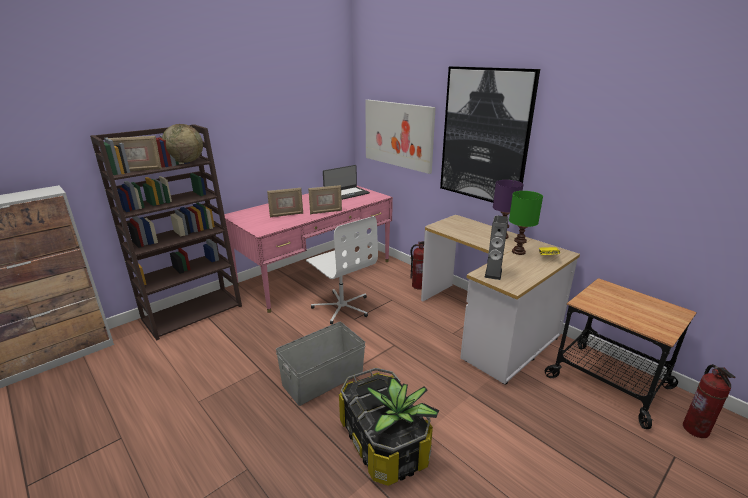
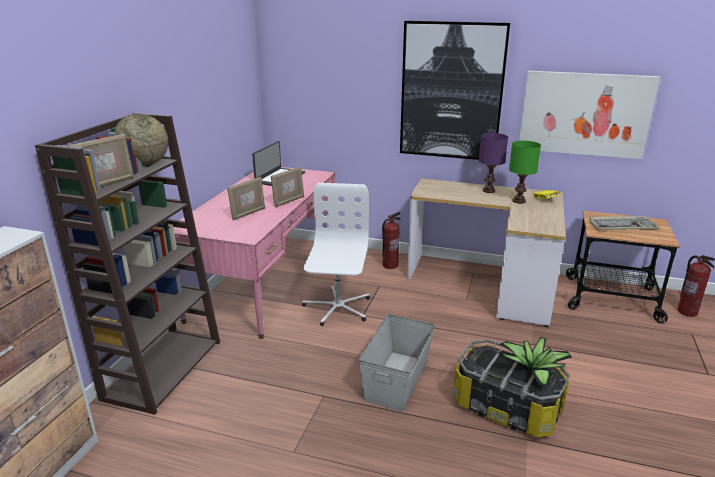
camera: 30 degrees left, 0 degrees up
(342, 307) = (337, 308): white office chair -> white office chair turned 105 degrees counterclockwise
(398, 134) = (334, 99): picture -> picture (584, 114)
(493, 273) = (525, 223): speaker -> none
(625, 304) = (622, 226): none -> keyboard

